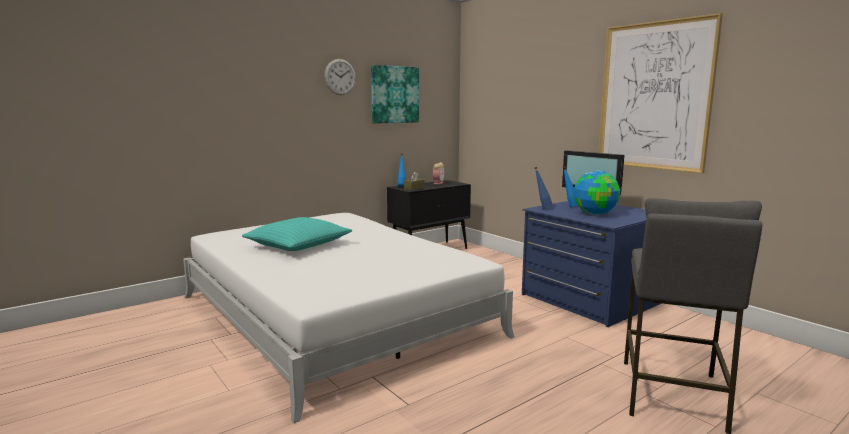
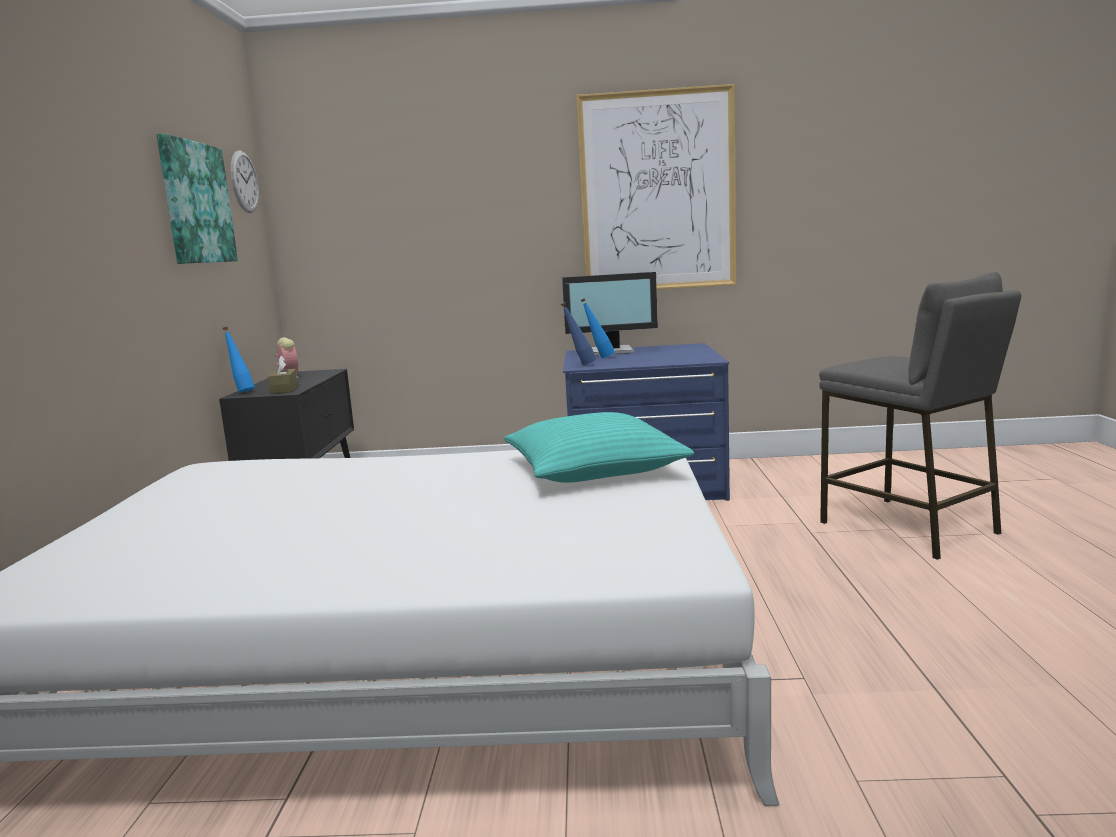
camera: 50 degrees left, 0 degrees up
(298, 245) = (322, 525): turquoise pillow -> turquoise pillow (594, 468)
(340, 77) = (115, 154): wall clock -> wall clock (244, 182)
(595, 213) = (653, 357): globe -> none

